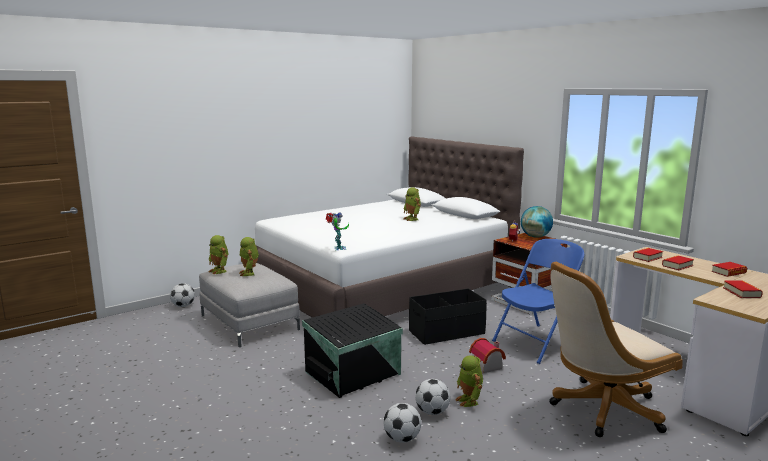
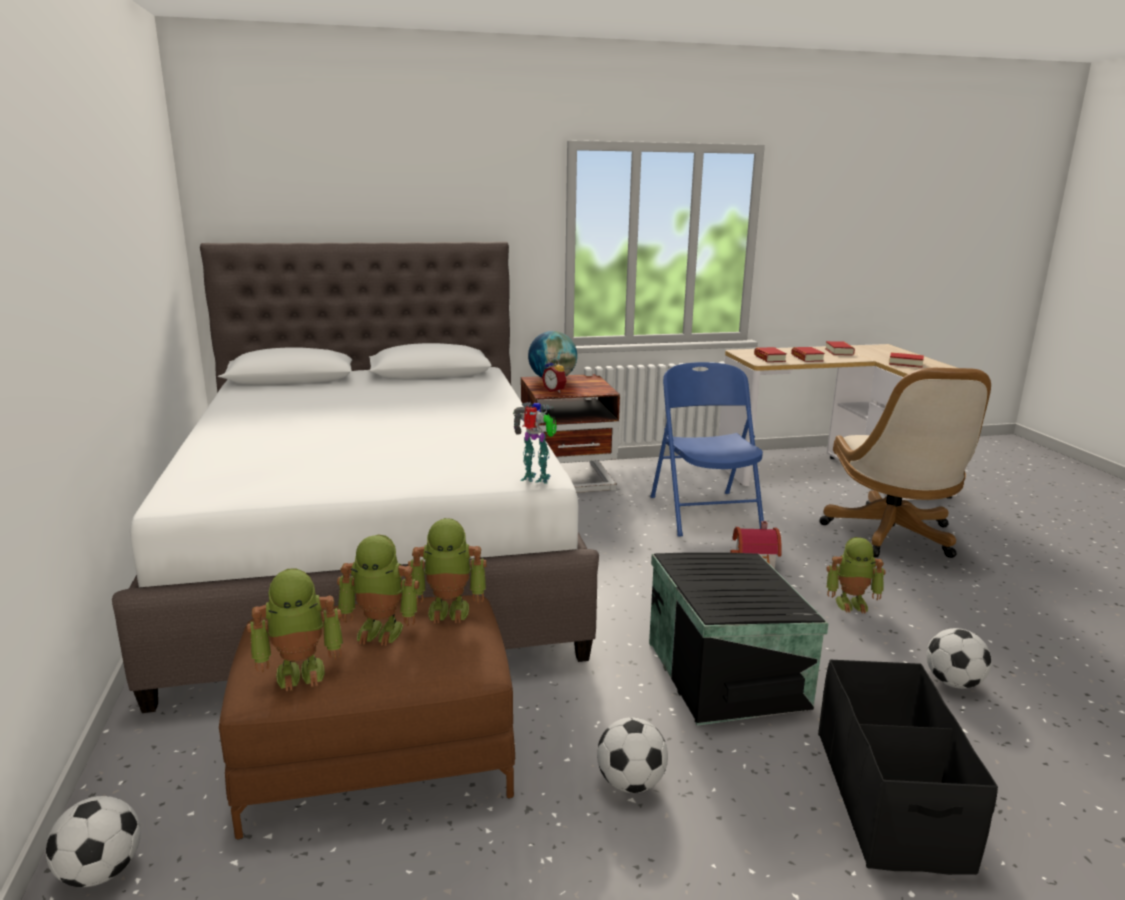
camera: 65 degrees left, 5 degrees up
(250, 322) = (379, 753): grey ottoman -> brown ottoman
(412, 219) = (406, 401): toy robot -> toy robot (449, 609)
(432, 412) = (878, 638): football -> football (631, 783)
(447, 332) = (625, 557): black storage box -> black storage box (890, 798)

